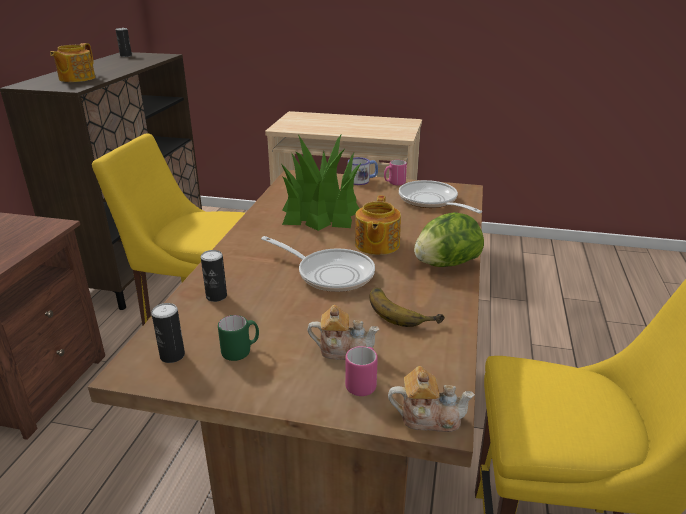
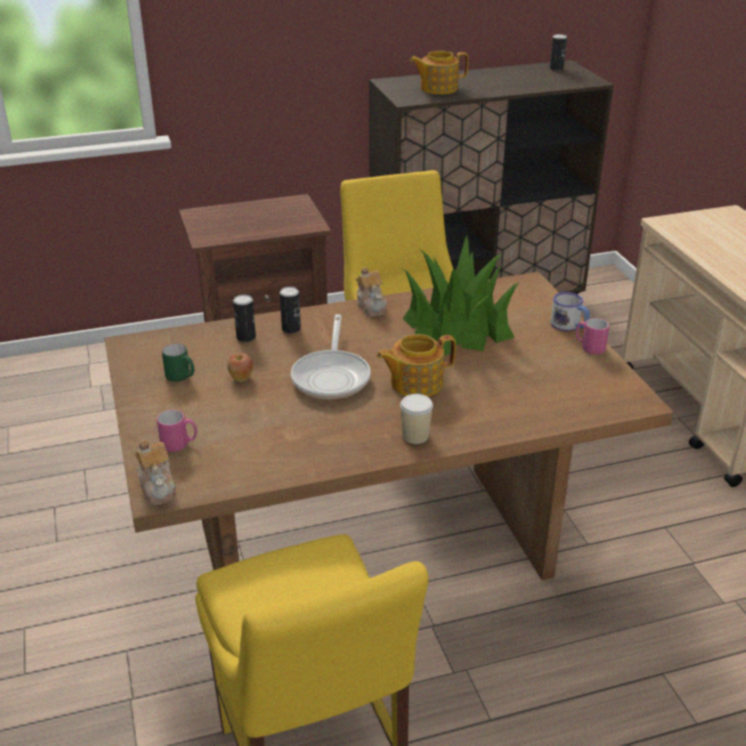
camera: 60 degrees right, 5 degrees up
(172, 355) = (156, 352): can -> can (291, 329)
(283, 317) = (240, 378): none -> apple
(343, 350) = (217, 422): teapot -> teapot (371, 306)
(403, 310) = (302, 434): banana -> none
(431, 201) = (567, 386): frying pan -> none
(446, 264) = (415, 436): lettuce -> cup

